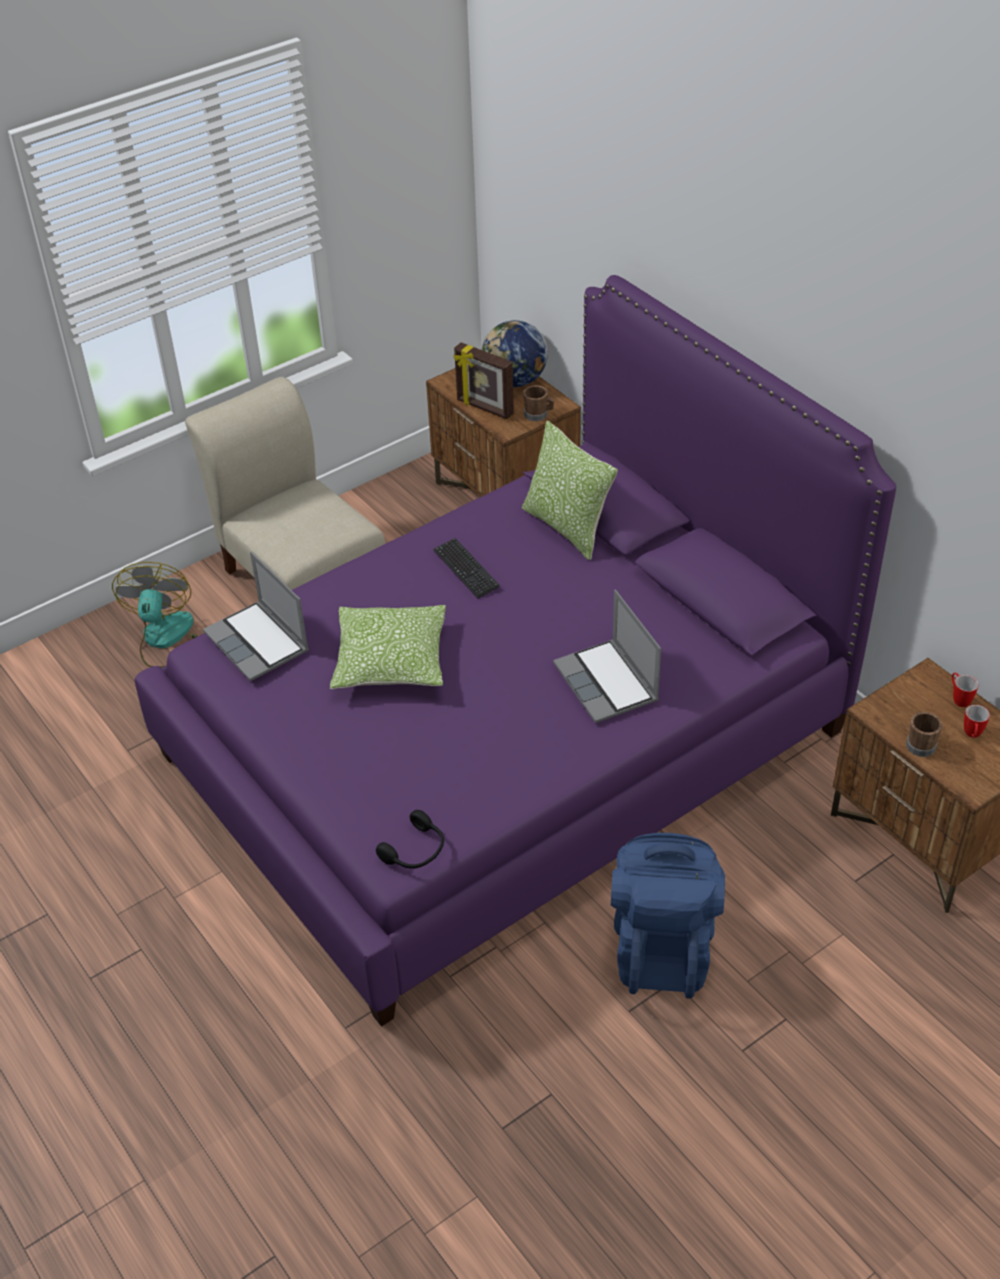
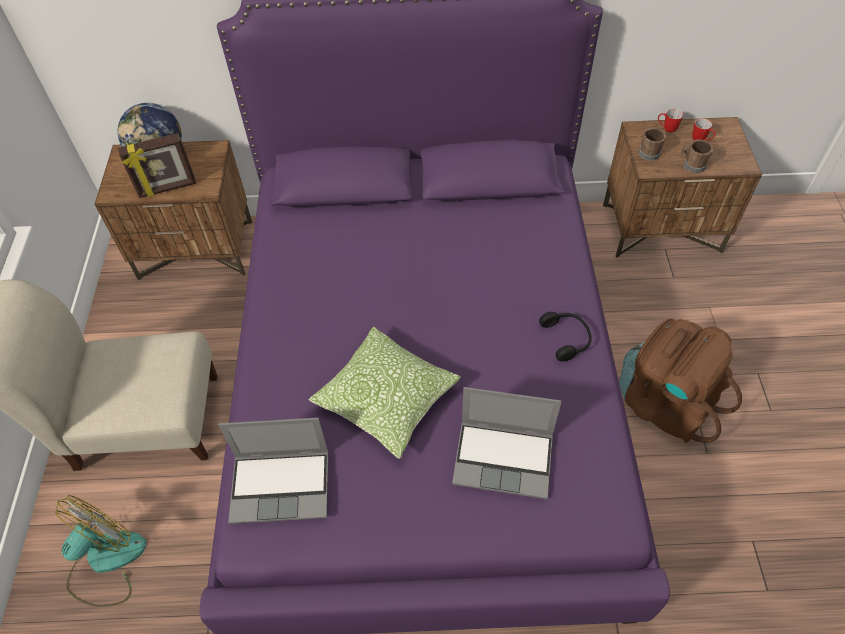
camera: 55 degrees left, 10 degrees up
(167, 640) = (105, 562): fan -> fan turned 90 degrees clockwise
(415, 851) = (609, 496): black headphones -> black headphones (567, 338)
(466, 569) = (330, 295): keyboard -> none
(538, 415) = (211, 165): brown mug -> brown mug (650, 152)
(567, 527) = (343, 215): pillow -> none
(607, 683) = (521, 280): laptop -> laptop (504, 458)
(662, 947) = (665, 402): blue backpack -> brown backpack

